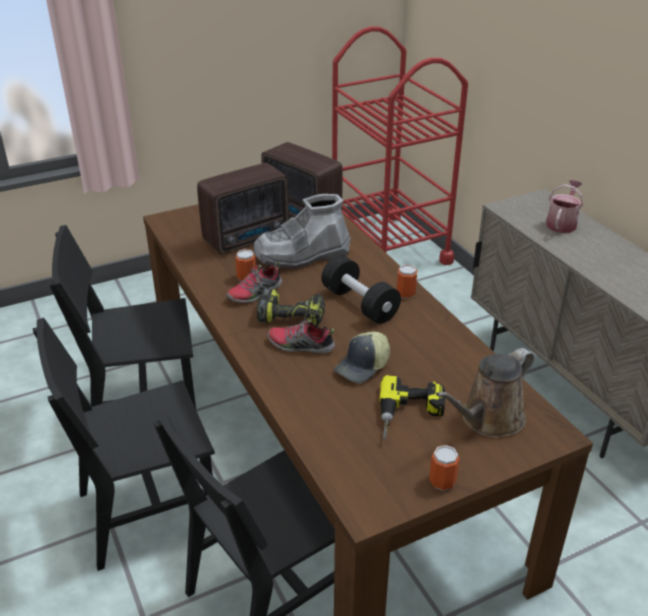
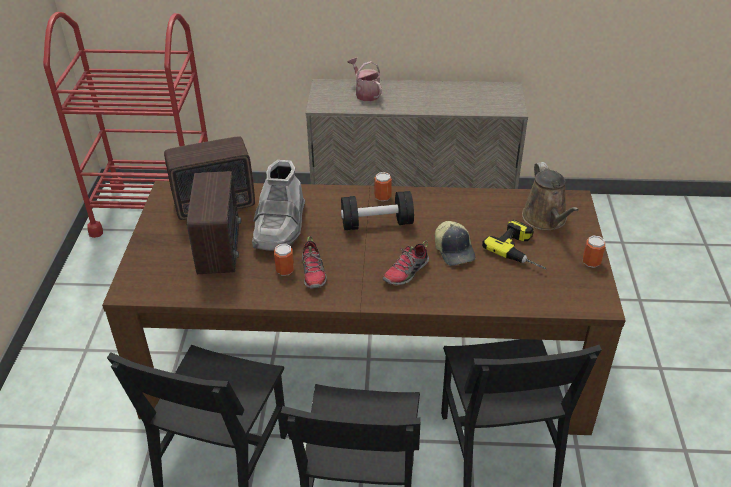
camera: 60 degrees left, 5 degrees up
(293, 316) = (363, 263): power drill -> none

